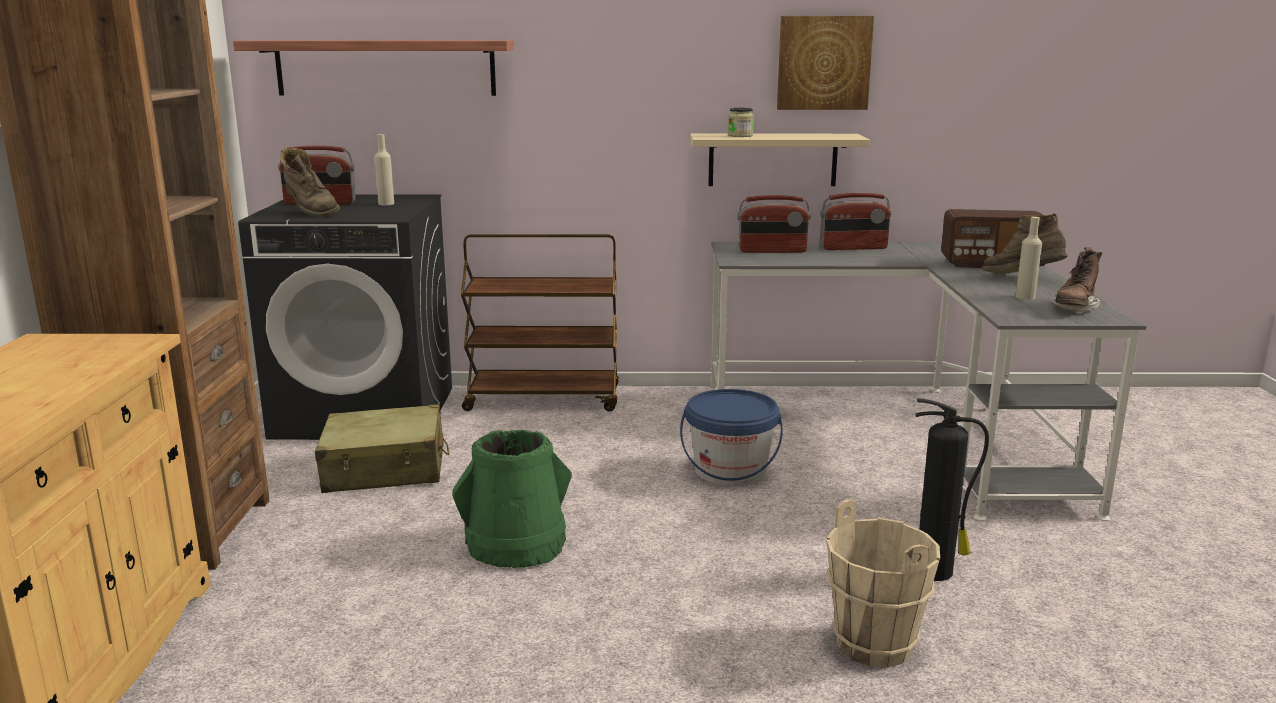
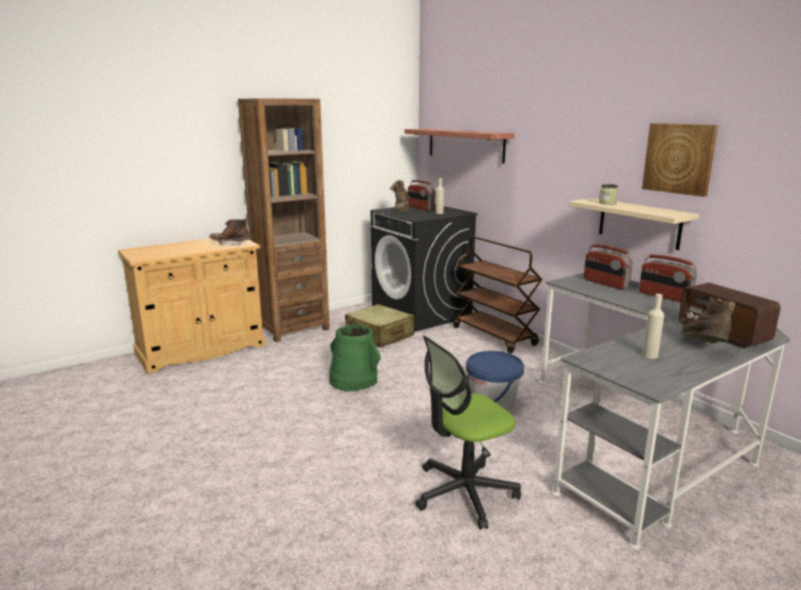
camera: 55 degrees right, 0 degrees up
(875, 644) = (366, 491): beige bucket -> none
(936, 572) = (464, 493): fire extinguisher -> office chair
(1074, 308) = (655, 373): brown boot -> brown boot (230, 244)

